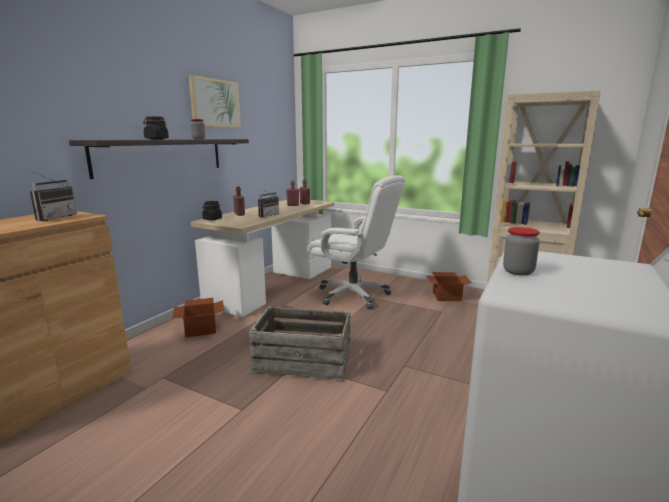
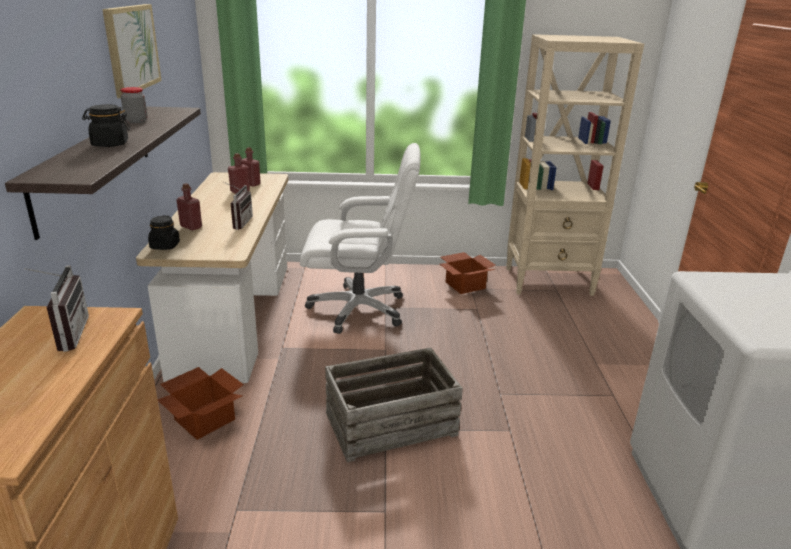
camera: 30 degrees left, 10 degrees up
(518, 272) = (733, 310): jar -> none

